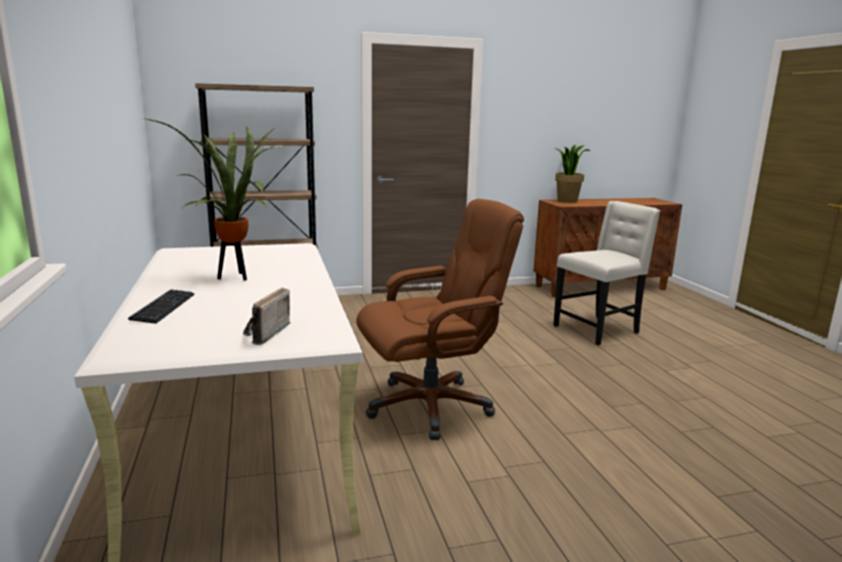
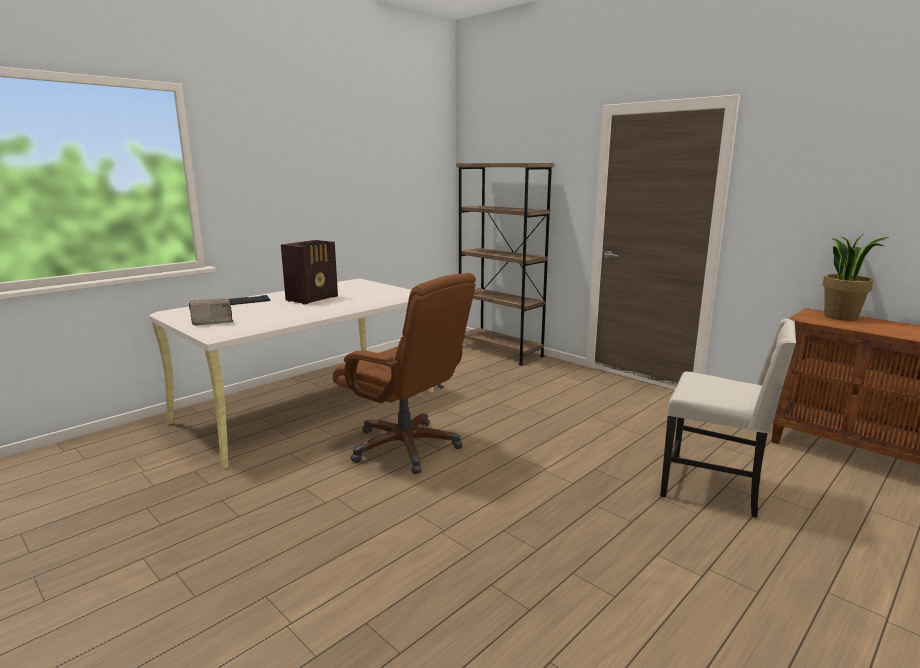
camera: 60 degrees right, 0 degrees up
(233, 277) = (313, 298): potted plant -> radio

